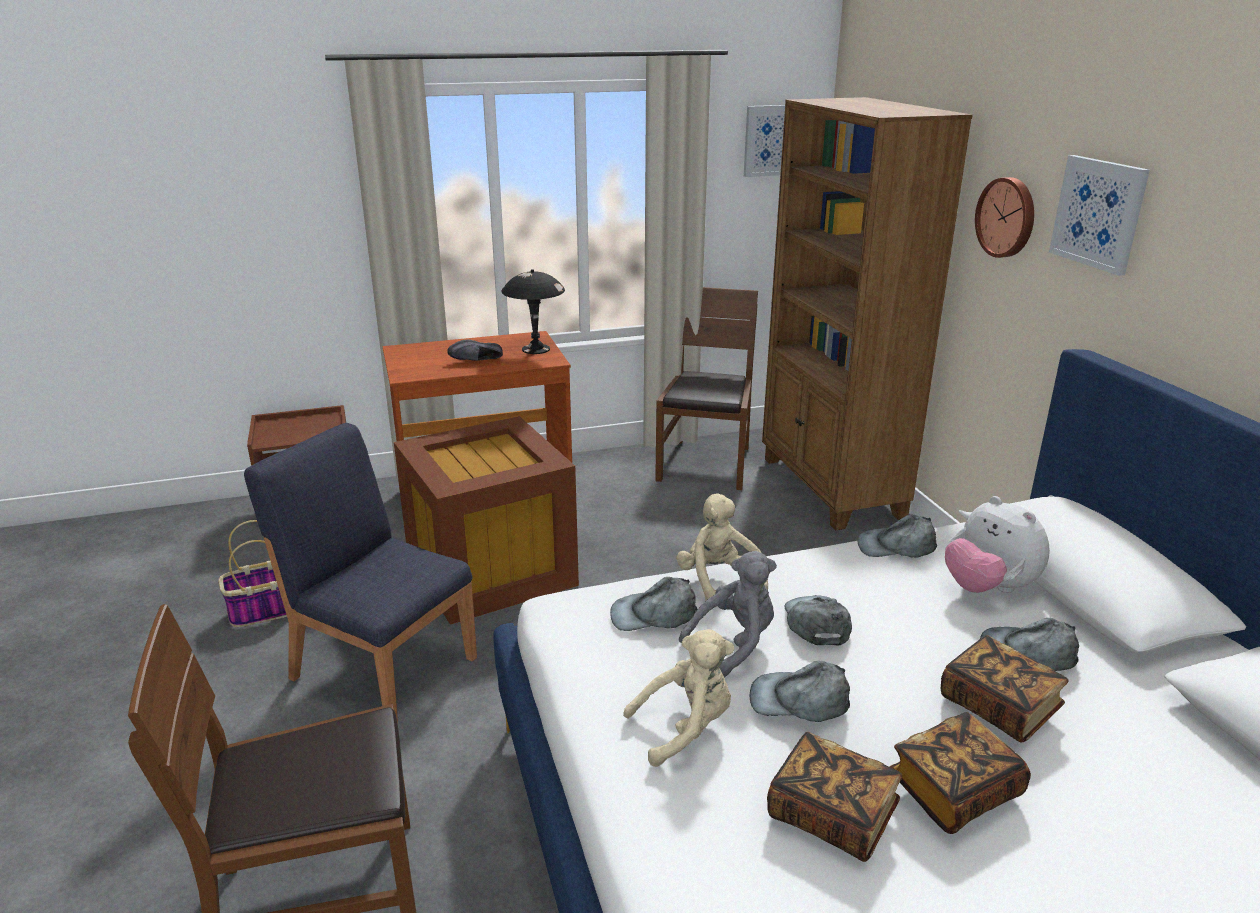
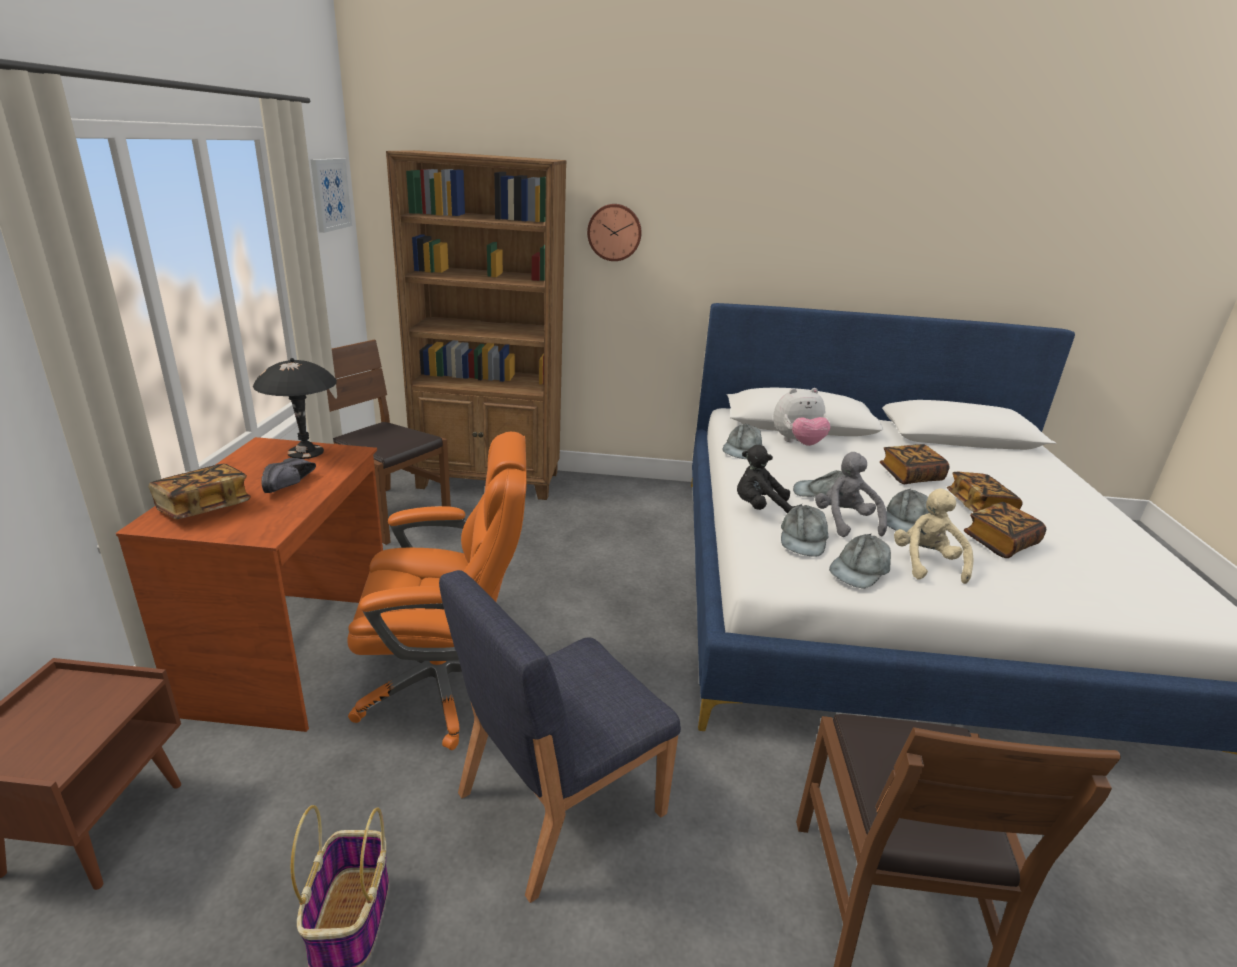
camera: 70 degrees left, 0 degrees up
(426, 352) = (204, 508): none -> book
(489, 573) = (446, 685): brown storage box -> orange office chair
(718, 582) = (761, 509): beige plush toy -> black plush toy
(1027, 653) = (862, 455): grey cap -> grey cap (859, 569)
(1099, 213) = (698, 218): picture -> none

